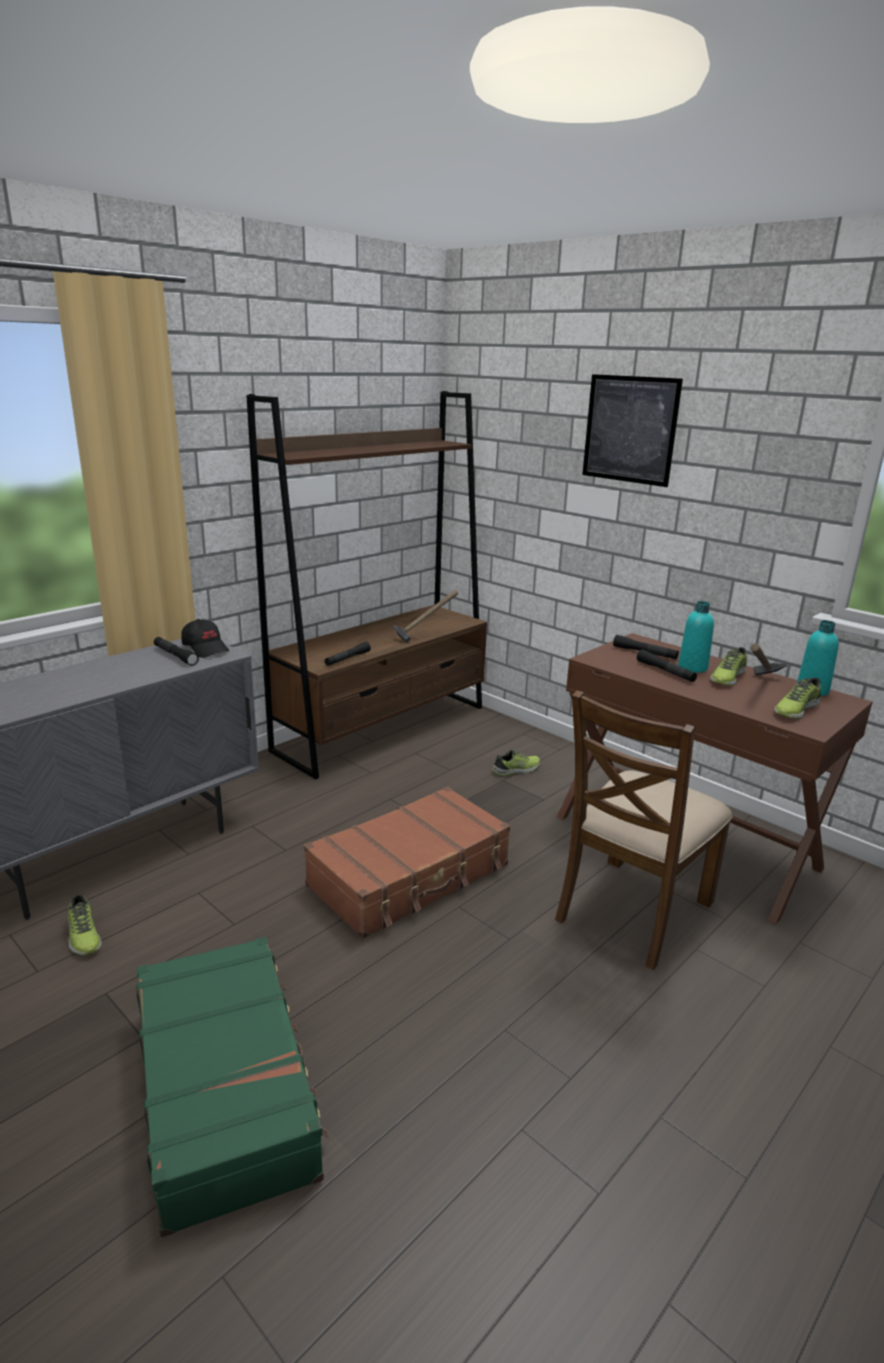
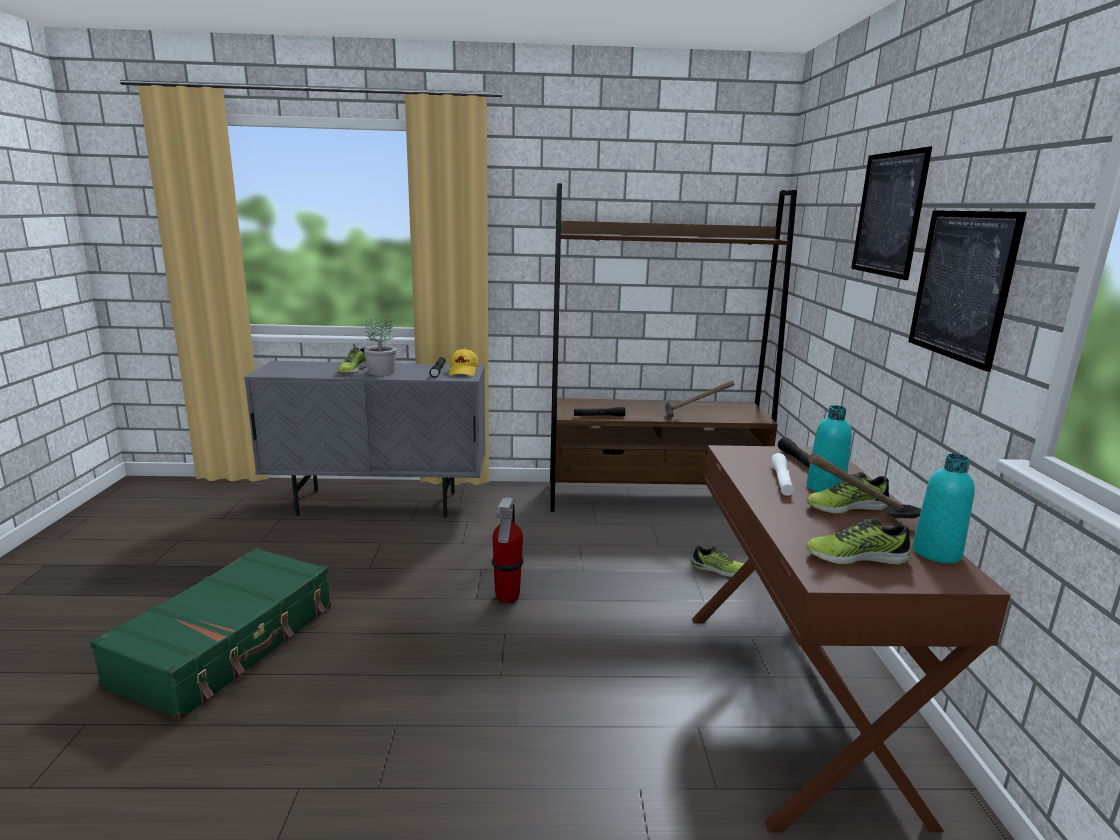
camera: 45 degrees right, 5 degrees down
(83, 935) = (302, 535): shoe -> shoe (353, 370)
(111, 678) = (381, 372): none -> potted plant
(206, 648) = (463, 372): black cap -> yellow cap
(410, 876) = (507, 597): brown suitcase -> fire extinguisher
(632, 910) = (633, 721): brown chair -> none
(665, 672) = (781, 481): black flashlight -> white flashlight
(737, 492) = (961, 285): none -> picture

